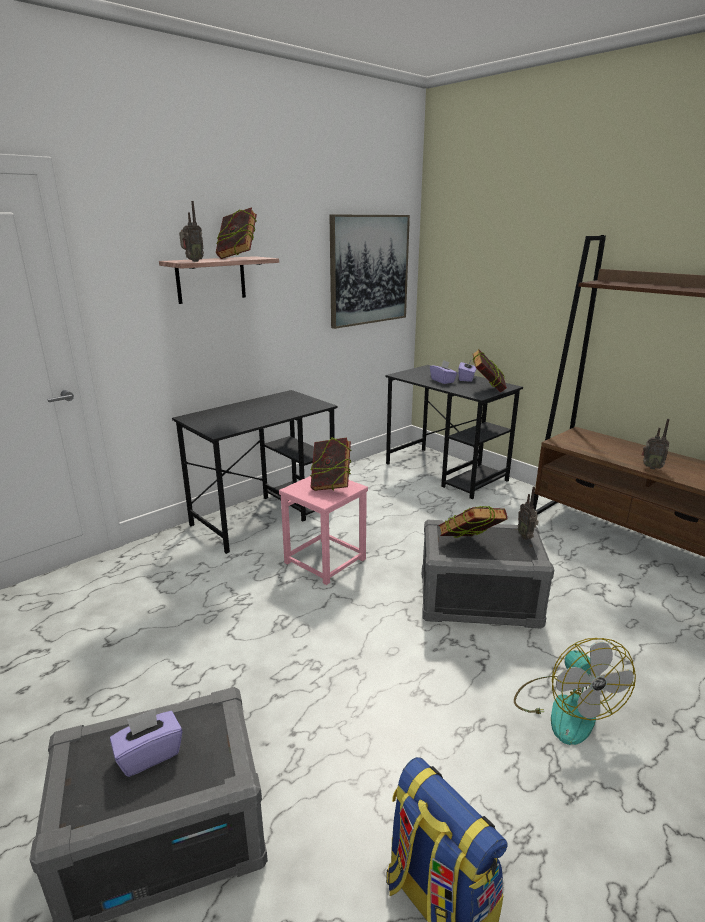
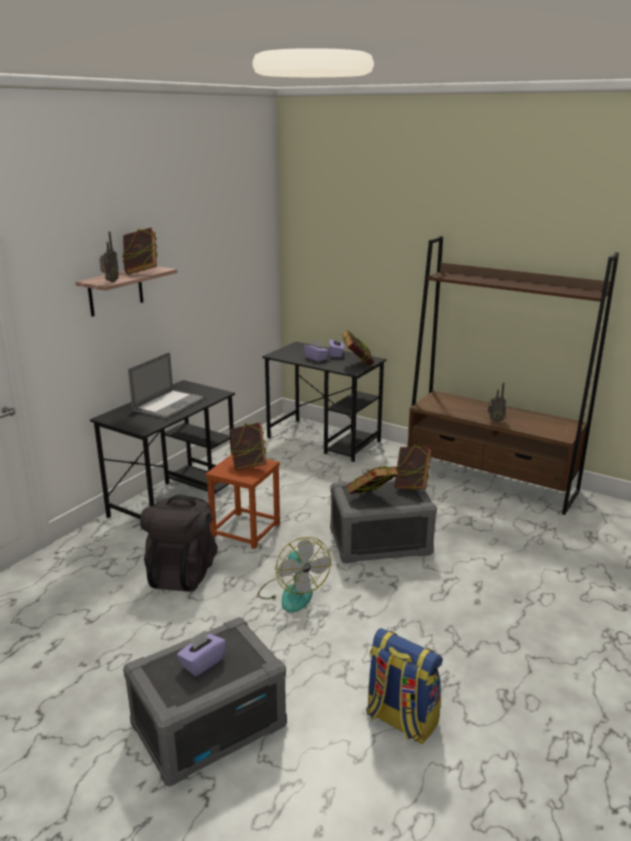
camera: 15 degrees left, 0 degrees up
(235, 600) = (182, 572): none -> black backpack
(261, 411) = (169, 404): none -> laptop
(325, 561) = (246, 530): pink stool -> brown stool
(369, 270) = (239, 261): picture -> none
(526, 536) = (411, 486): radio -> book
(564, 708) = (456, 603): fan -> fan (292, 593)

